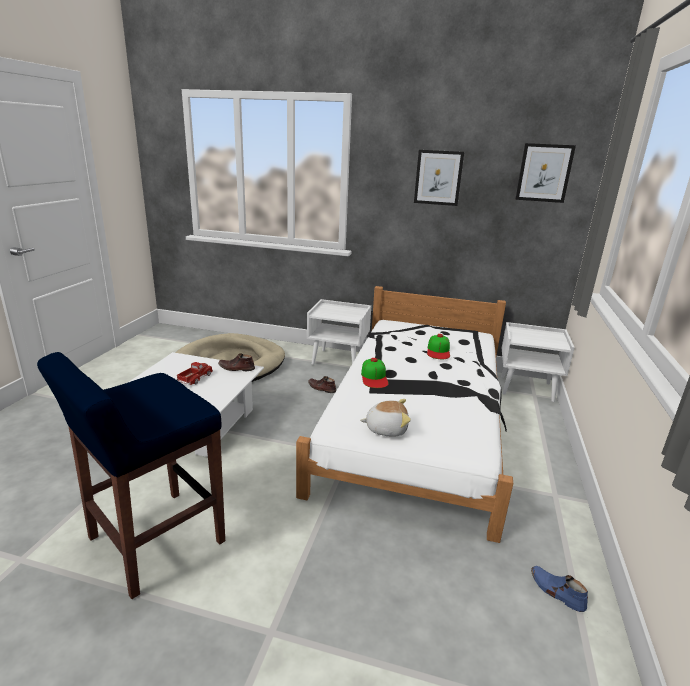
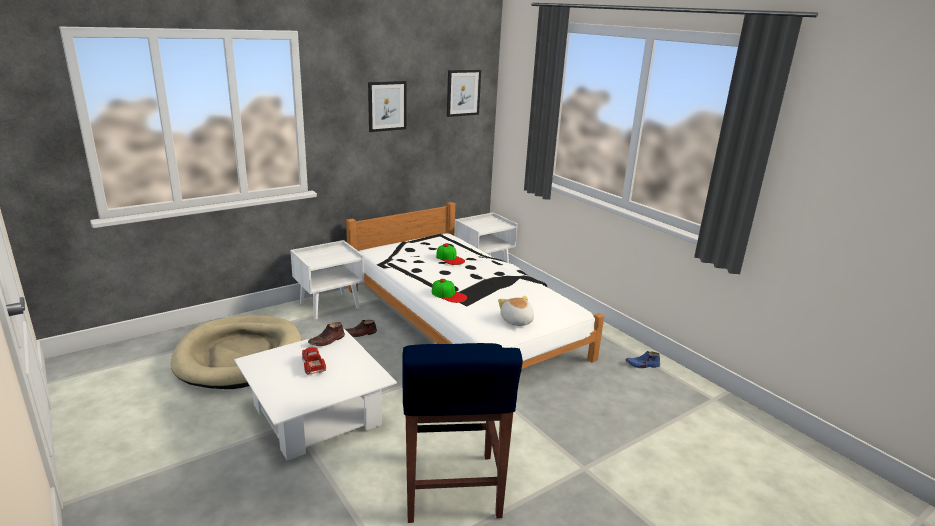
camera: 50 degrees left, 0 degrees up
(386, 428) = (516, 321): plush toy -> plush toy turned 60 degrees counterclockwise

